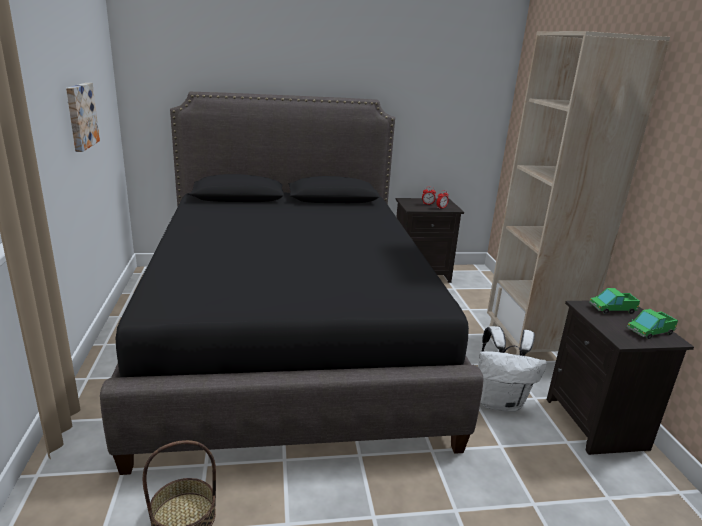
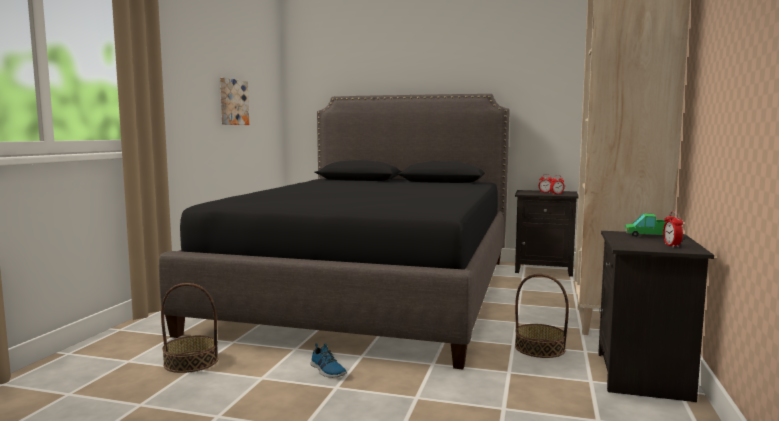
camera: 25 degrees right, 15 degrees down
(345, 490) = (327, 370): none -> shoe
(499, 402) = (540, 348): white backpack -> basket
(650, 331) = (671, 246): toy truck -> alarm clock

